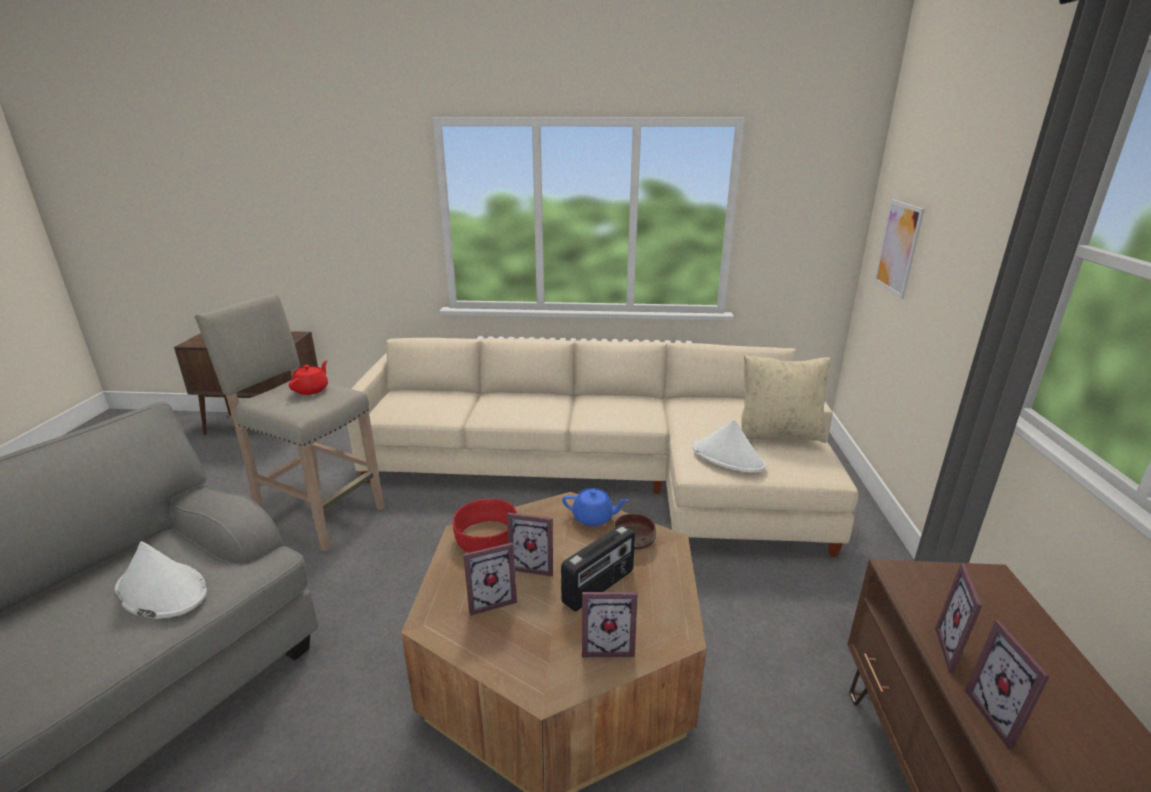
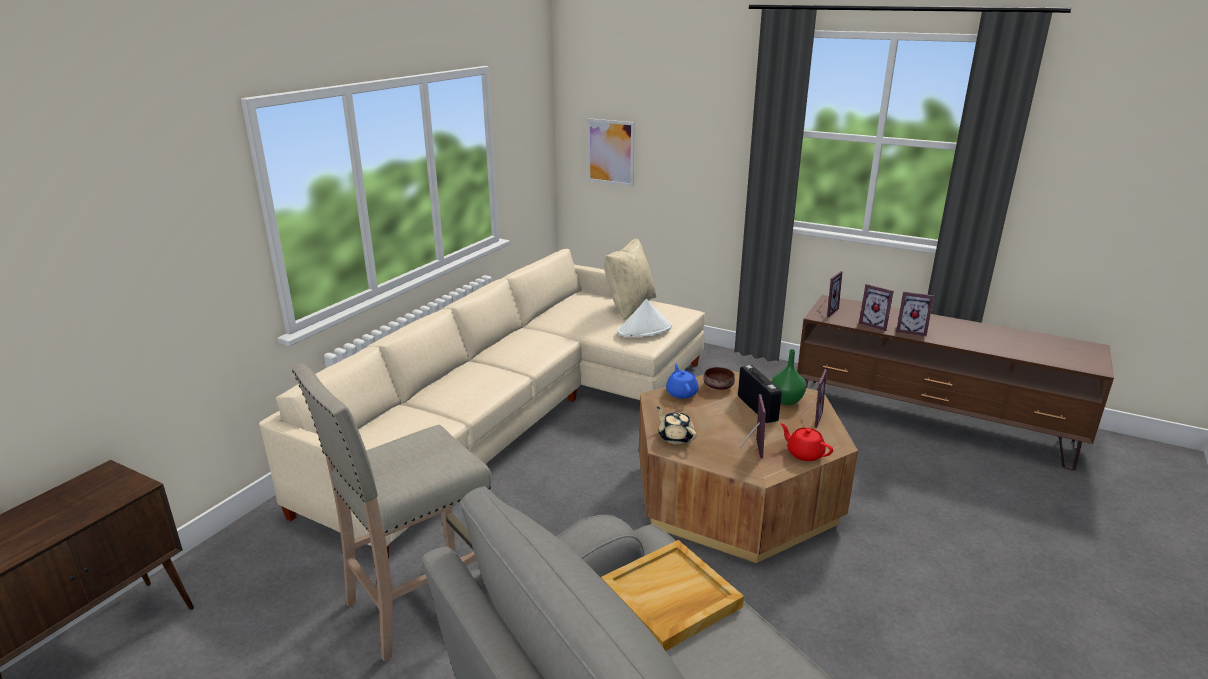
camera: 65 degrees left, 0 degrees up
(161, 591) = (670, 598): white hat -> beige tray
(312, 390) = (401, 451): red teapot -> red teapot (804, 453)
(487, 536) = (675, 437): red bowl -> beige teapot
(534, 565) = (722, 425): picture frame -> picture frame (826, 311)
(593, 518) = (681, 393): blue teapot -> blue teapot turned 45 degrees counterclockwise
(641, 610) = (786, 401): none -> green vase

